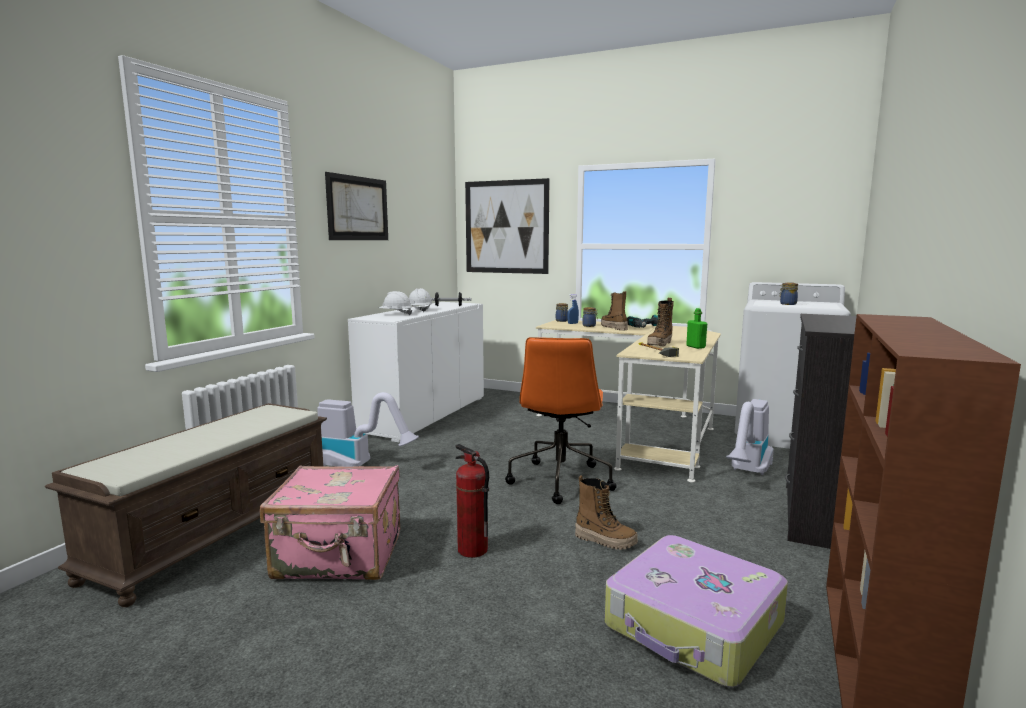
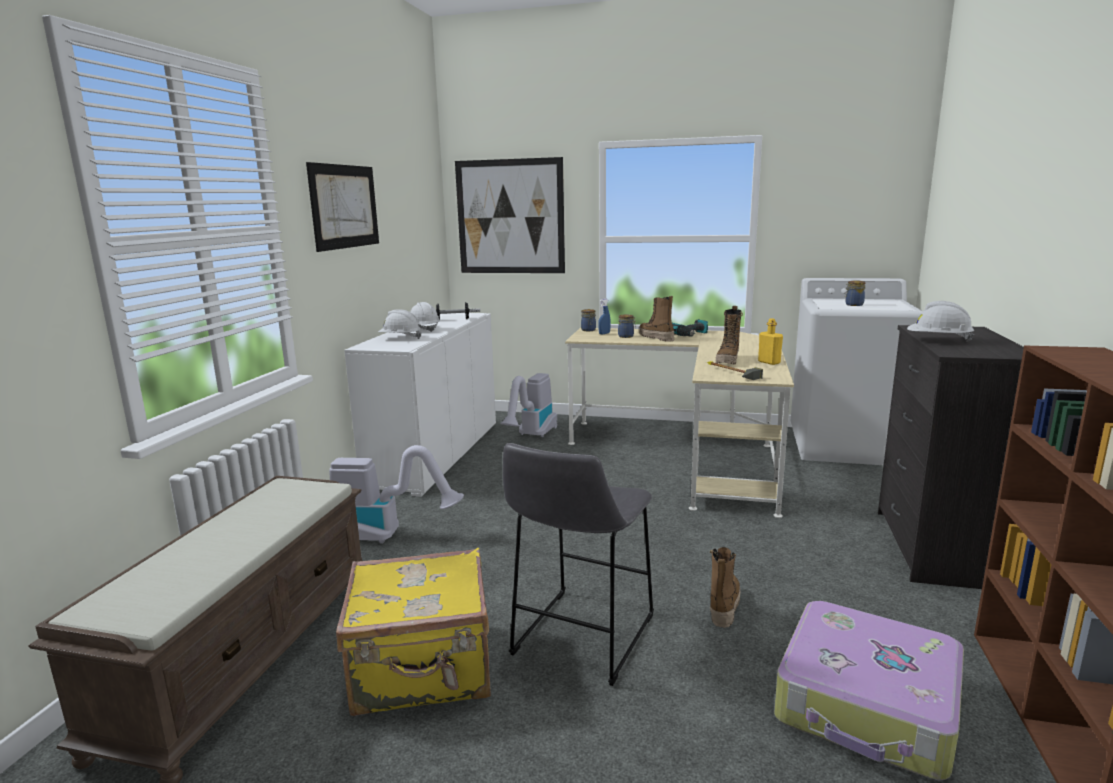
camera: 10 degrees left, 5 degrees up
(339, 557) = (424, 670): pink suitcase -> yellow suitcase
(472, 550) = (579, 639): fire extinguisher -> grey stool
(560, 480) = (636, 530): orange office chair -> none
(605, 540) = (723, 606): boot -> boot turned 90 degrees counterclockwise
(695, 347) = (769, 362): green bottle -> yellow bottle
(748, 472) = (831, 499): vacuum cleaner -> vacuum cleaner (532, 436)
(820, 322) = (938, 341): none -> white hard hat

